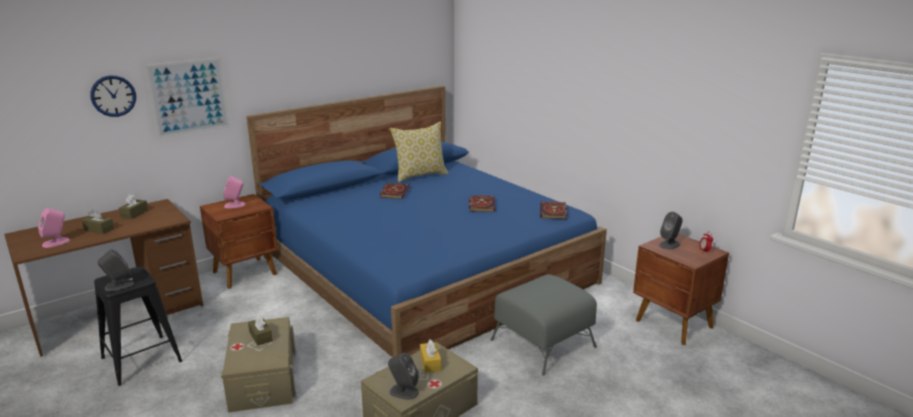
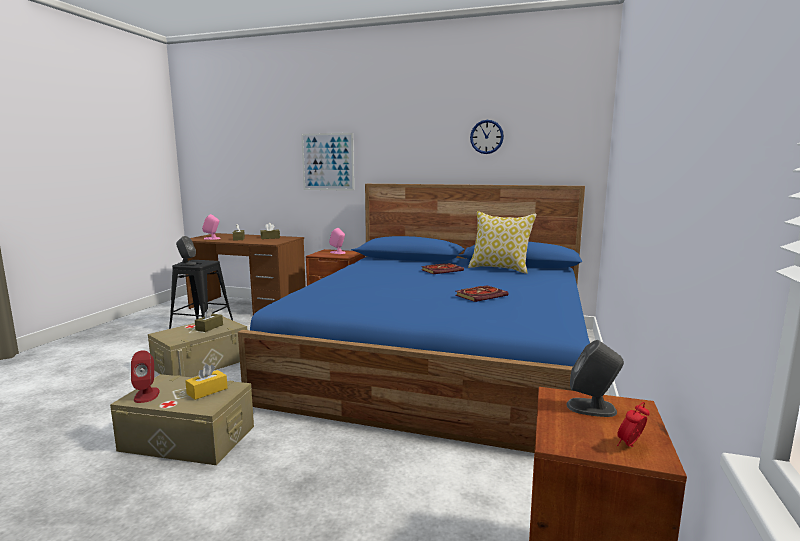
camera: 55 degrees right, 10 degrees down
(113, 96) = (281, 154): wall clock -> wall clock (486, 137)
(403, 392) = (146, 395): grey speaker -> red speaker
(543, 343) = (380, 468): grey ottoman -> none
(554, 212) = (533, 322): book -> none

